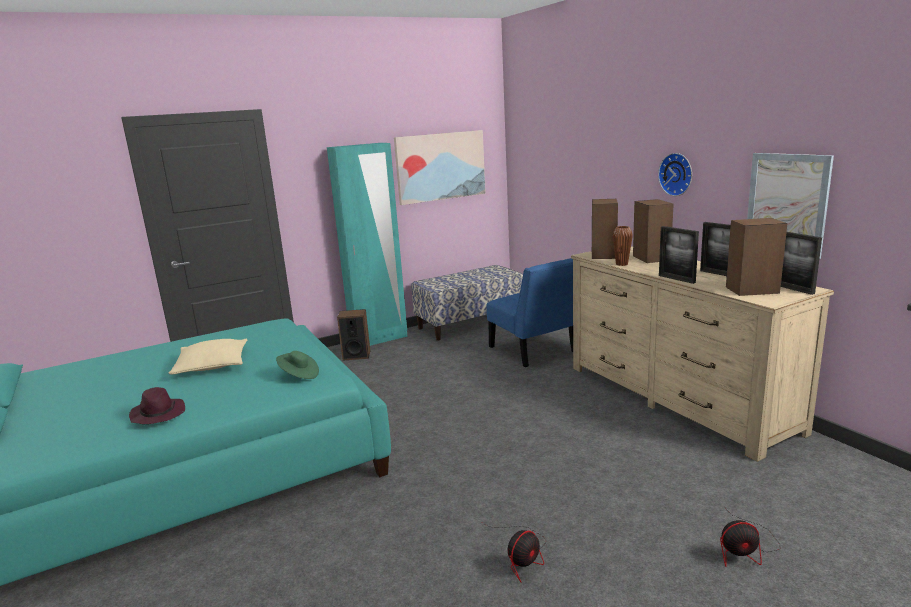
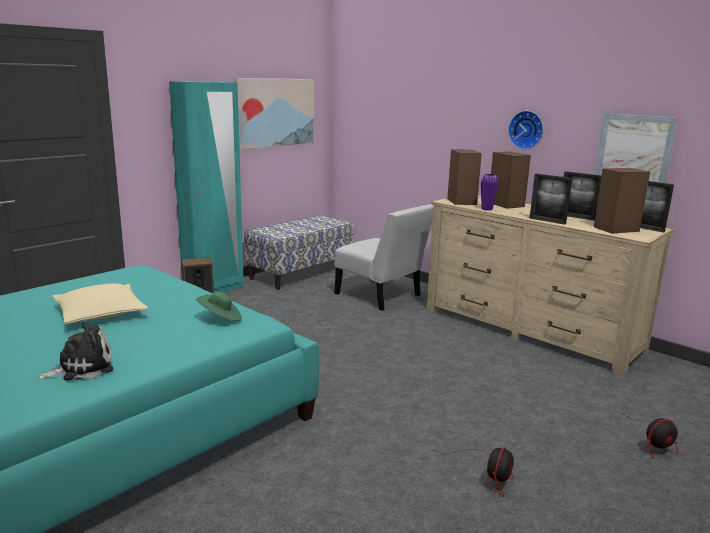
camera: 20 degrees left, 0 degrees up
(158, 415) = (82, 367): purple hat -> plush toy
(535, 351) = (381, 296): blue chair -> white chair
(622, 264) = (487, 209): brown vase -> purple vase

